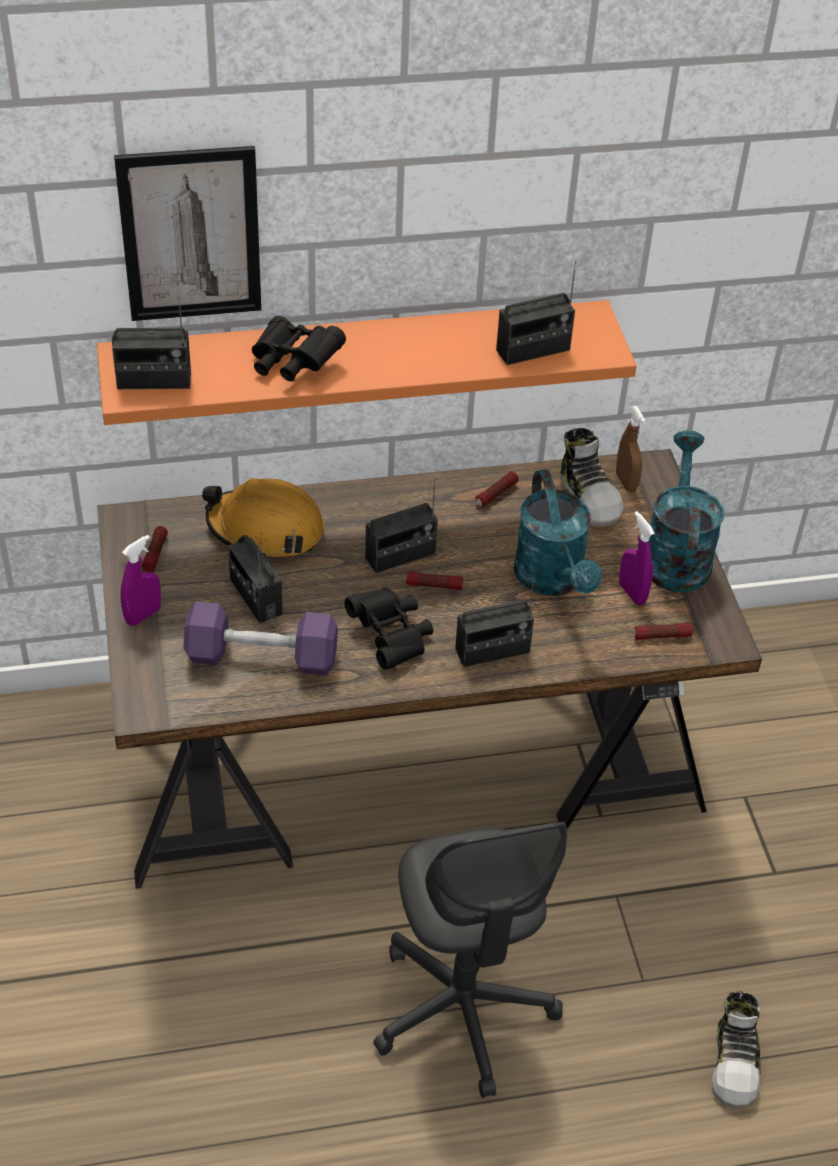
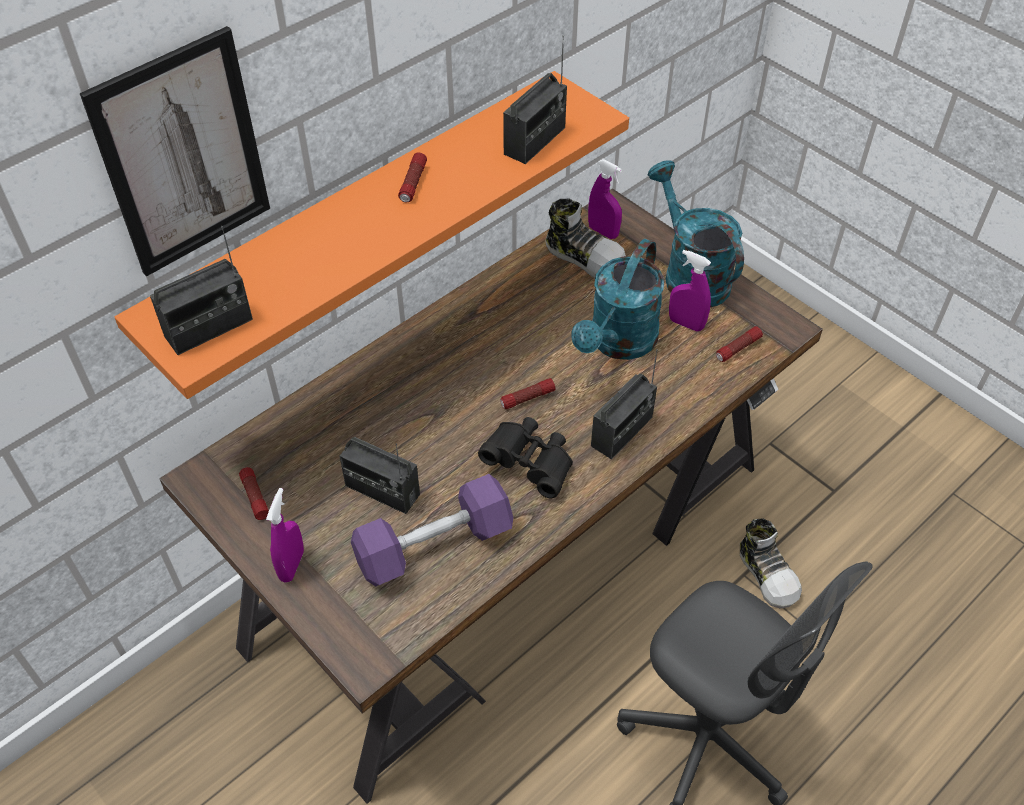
camera: 30 degrees left, 5 degrees up
(265, 530) = (340, 421): orange hard hat -> none
(293, 363) = (332, 248): black binoculars -> none
(400, 556) = (477, 385): radio -> none
(496, 494) = (511, 291): flashlight -> flashlight (413, 183)
(554, 580) = (618, 343): turquoise watering can -> turquoise watering can turned 75 degrees clockwise
(626, 482) = (603, 232): brown spray bottle -> purple spray bottle
(736, 1062) = (921, 657): shoe -> shoe (768, 573)

